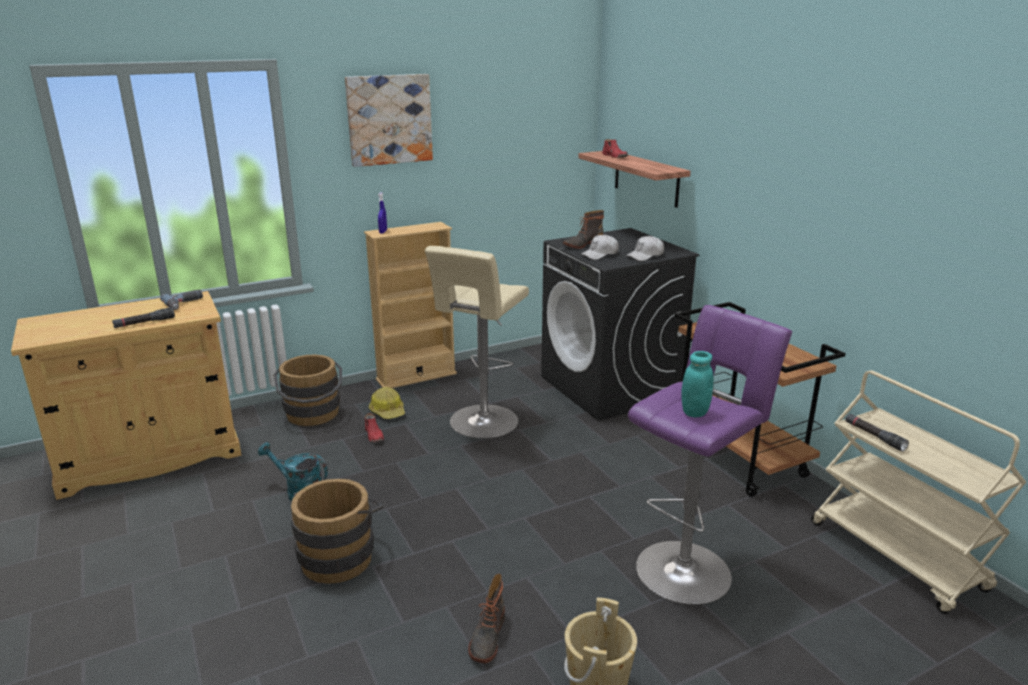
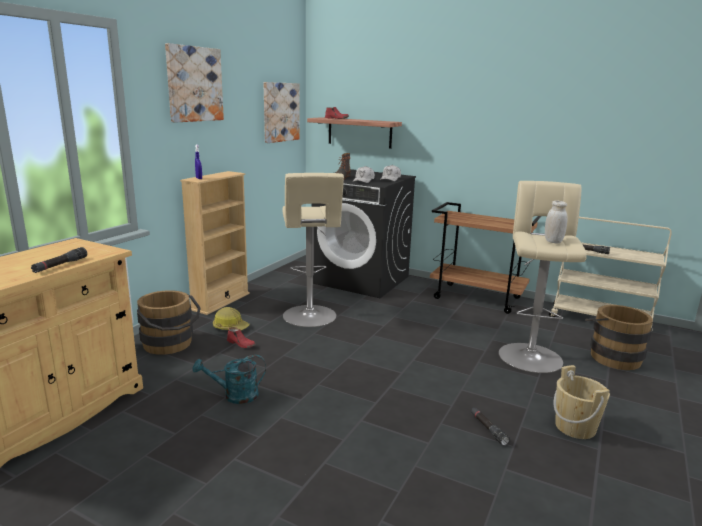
camera: 35 degrees left, 5 degrees down
(185, 304) = (73, 248): power drill -> none
(340, 555) = (327, 422): brown bucket -> brown bucket (611, 356)
(487, 637) = (488, 429): boot -> black flashlight
(543, 143) = (280, 112): none -> picture
(687, 567) = (529, 355): purple stool -> beige stool
(694, 412) = (553, 241): turquoise jar -> white jar

